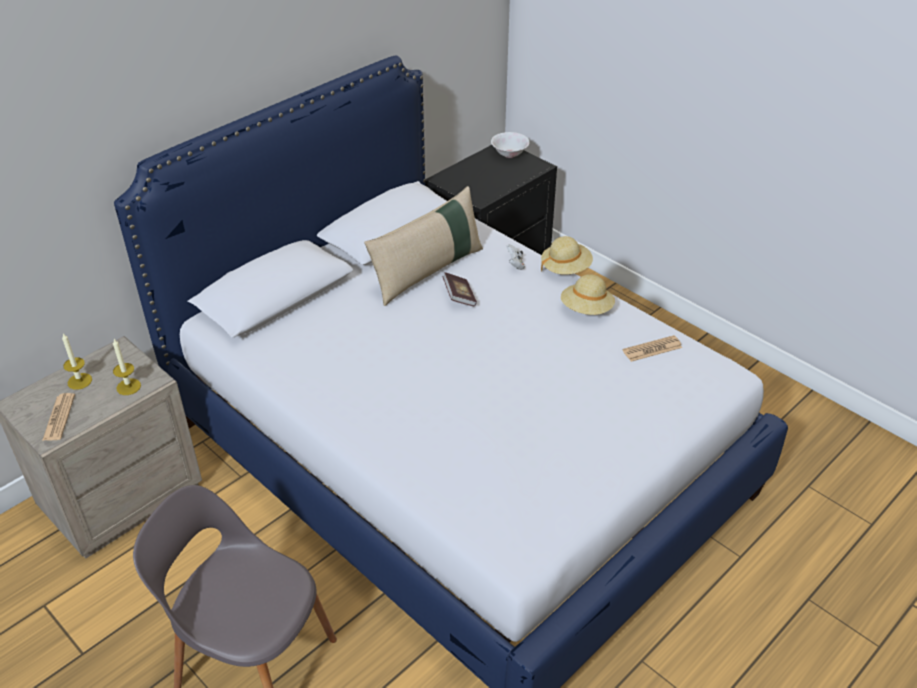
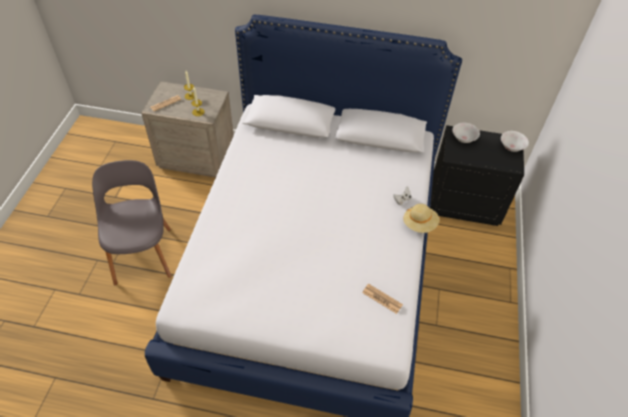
camera: 55 degrees right, 10 degrees up
(427, 271) = (361, 166): beige pillow -> none
(459, 297) = (351, 190): book -> none
(461, 178) = (463, 139): none -> white bowl
(586, 309) = (391, 251): beige hat -> none

